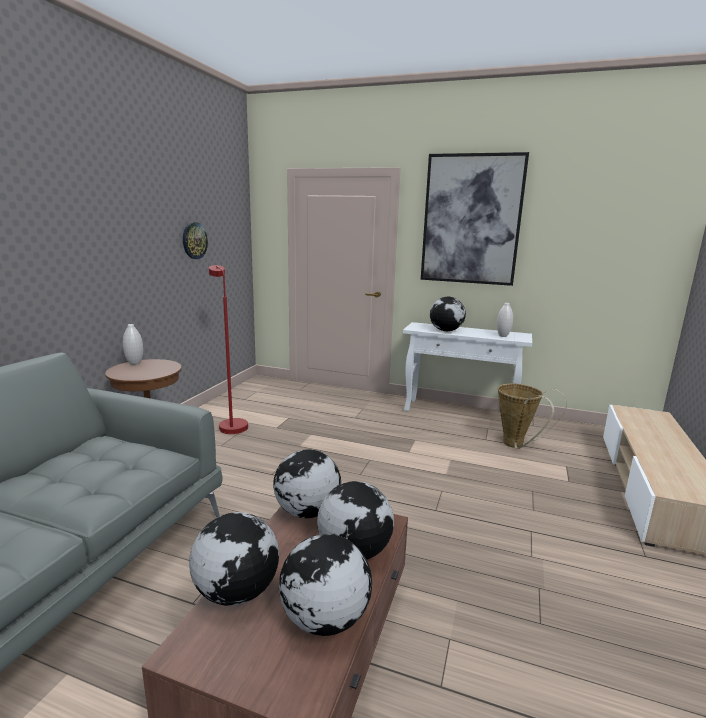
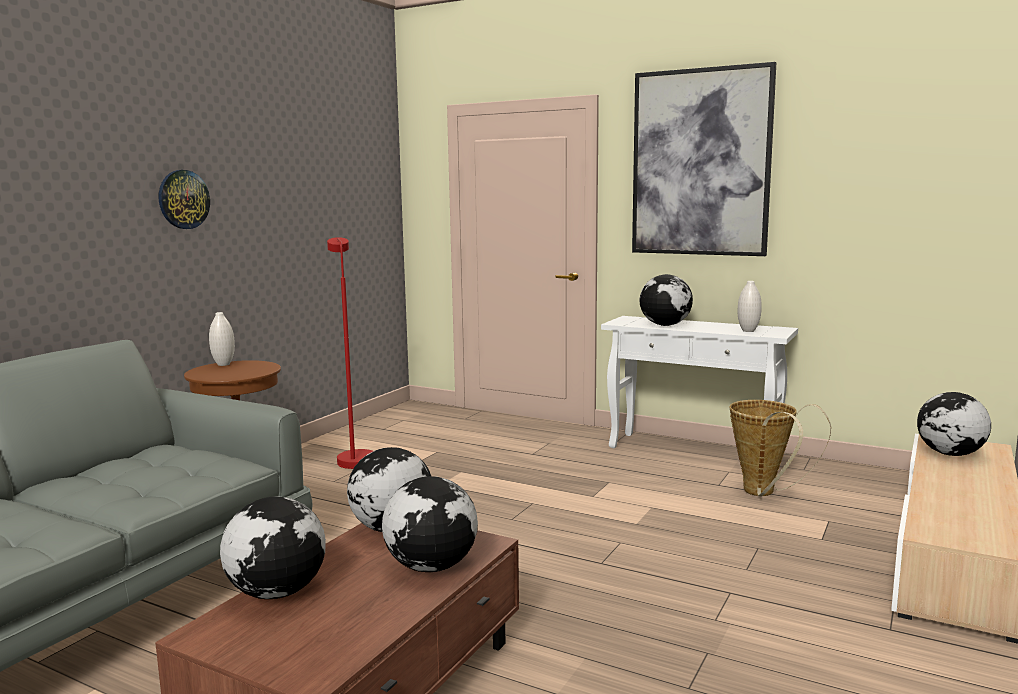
camera: 10 degrees right, 5 degrees down
(194, 240) = (314, 207): wall clock -> wall clock (183, 199)
(324, 619) = (365, 620): globe -> globe (949, 454)

